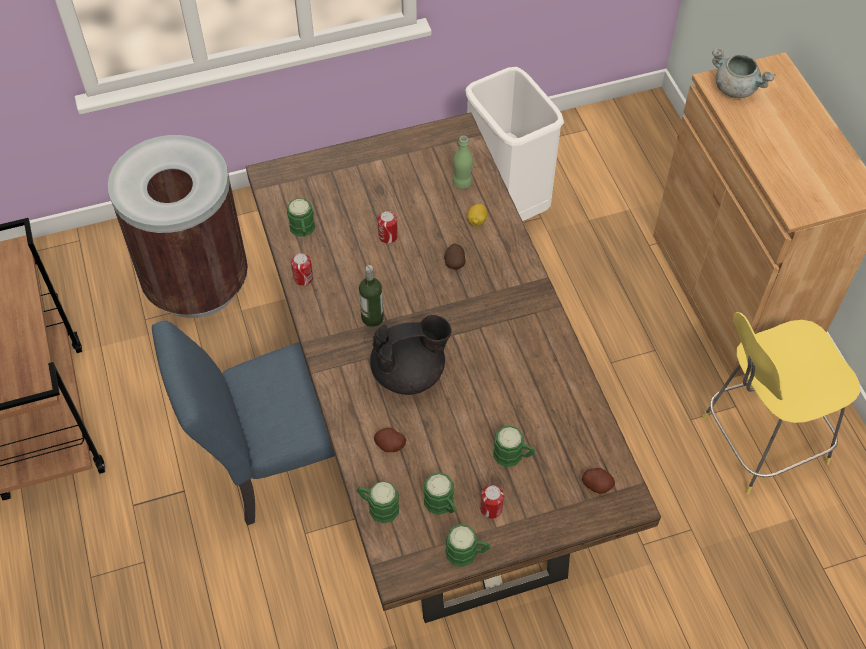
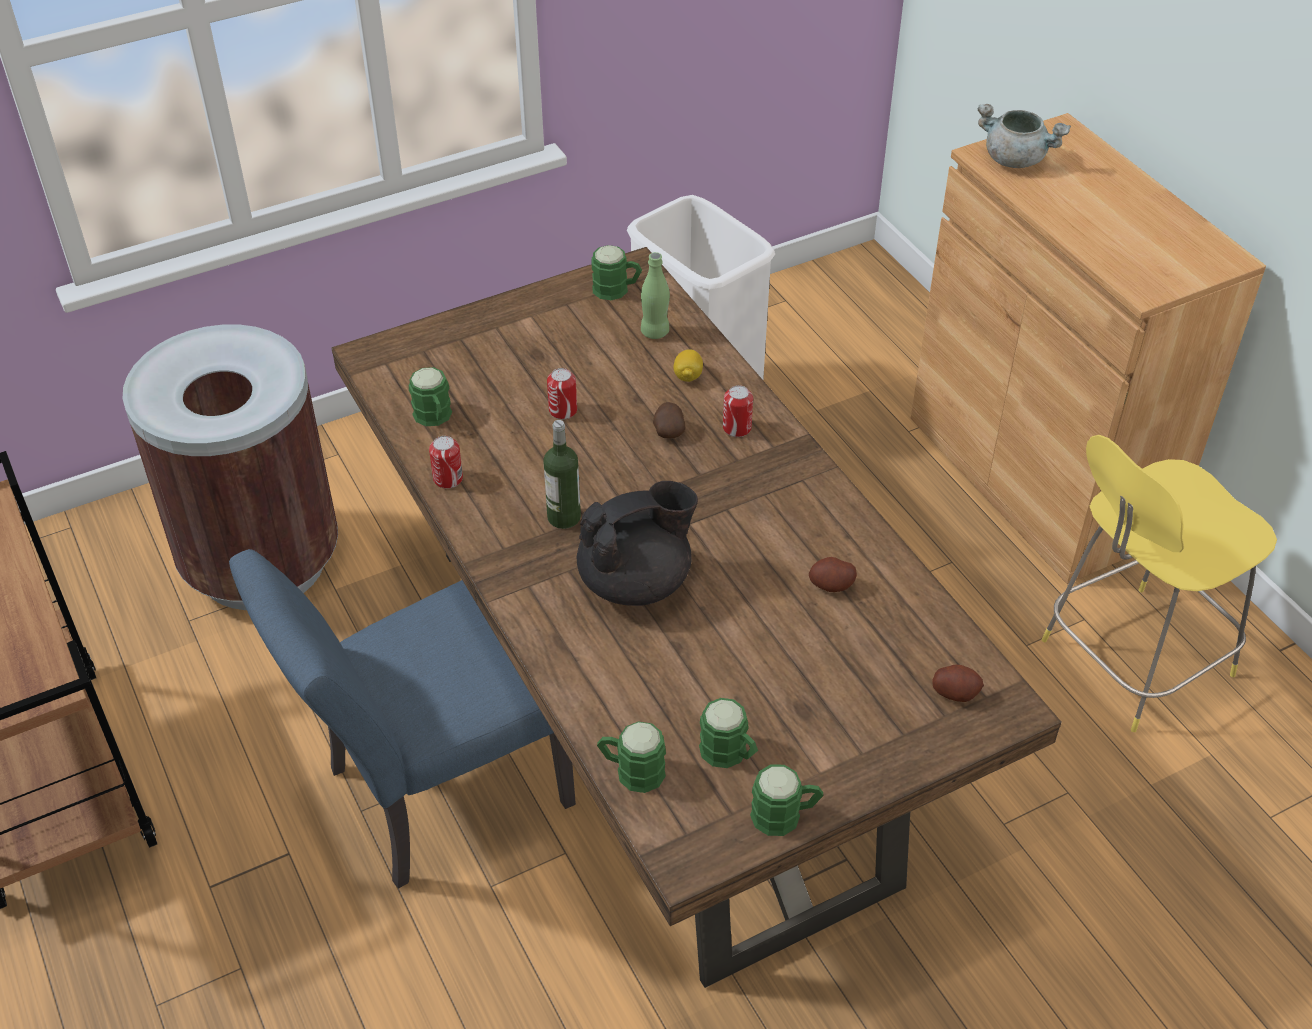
camera: 10 degrees left, 10 degrees down
(390, 445) = (630, 682): potato -> potato (831, 585)
(491, 509) = (805, 748): can -> can (737, 428)
(513, 456) = (820, 671): green mug -> green mug (617, 290)

